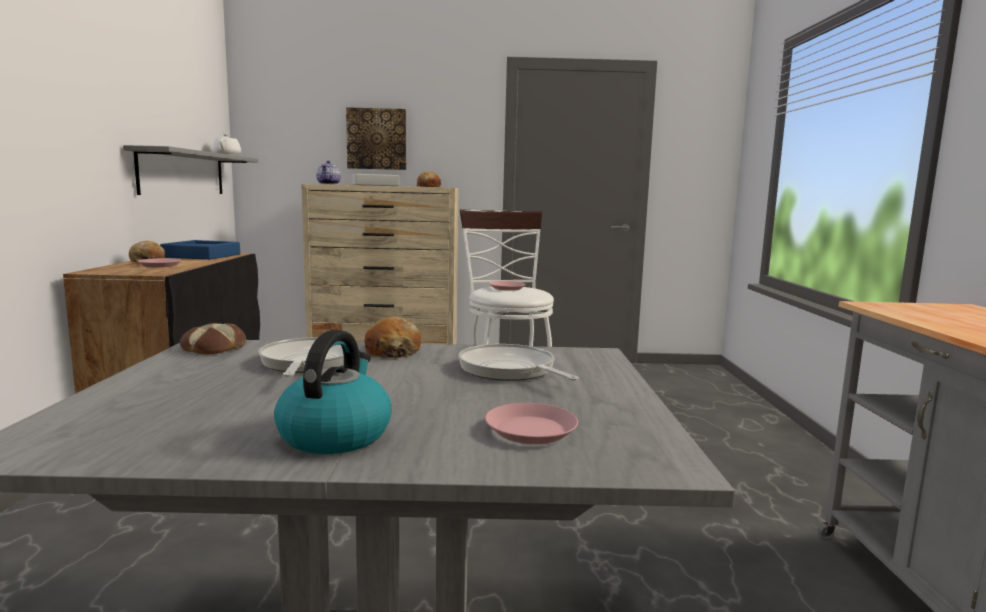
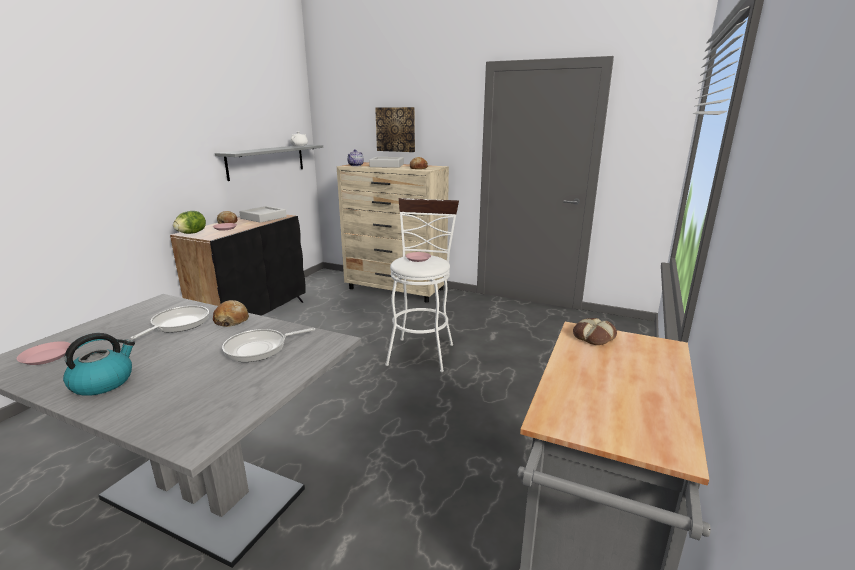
camera: 25 degrees right, 10 degrees up
(107, 271) = (191, 233): none -> lettuce
(202, 256) = (263, 217): blue tray -> grey tray
(213, 348) = (159, 304): bread -> bread (593, 336)
(510, 370) = (260, 348): frying pan -> frying pan turned 105 degrees counterclockwise
(531, 430) = (183, 400): pink plate -> pink plate (46, 356)

